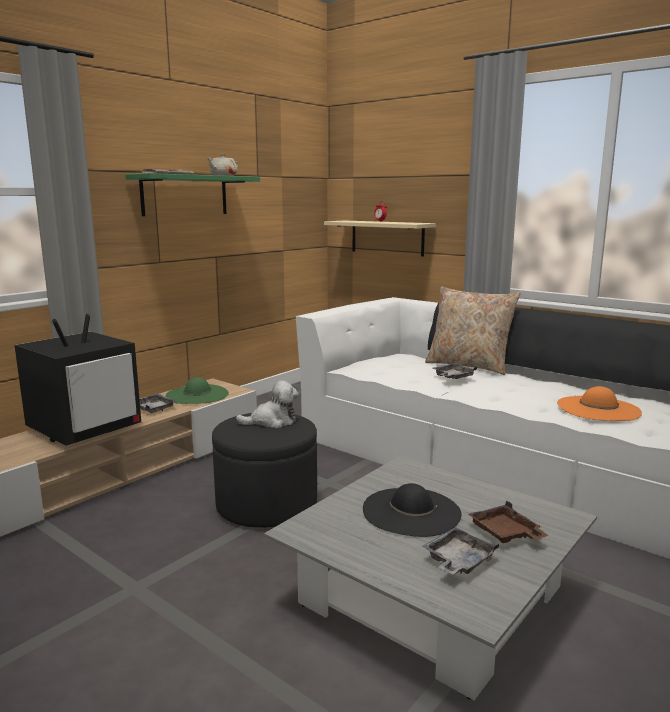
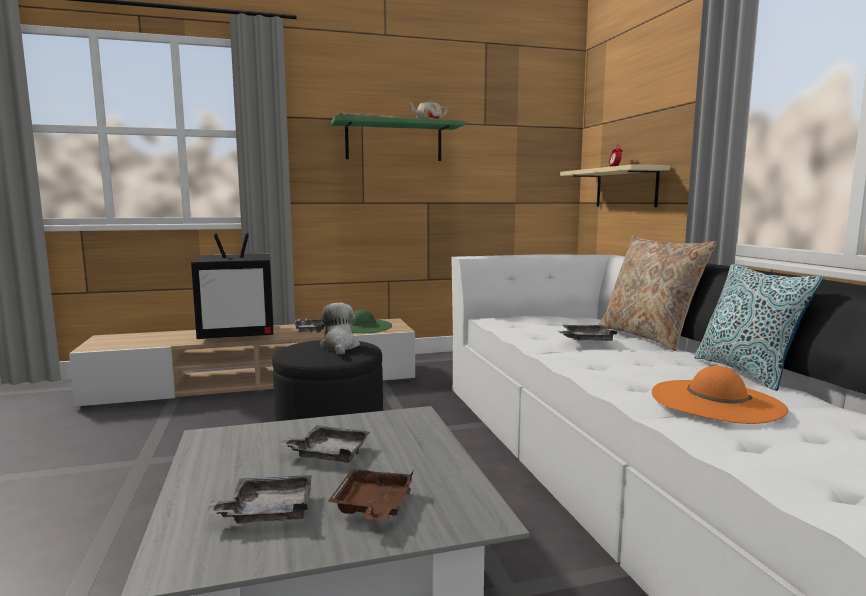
camera: 35 degrees right, 5 degrees down
(272, 421) = (339, 347): plush toy -> plush toy turned 120 degrees counterclockwise
(411, 511) = (329, 453): black hat -> grey tray
(562, 383) = (746, 372): none -> pillow

